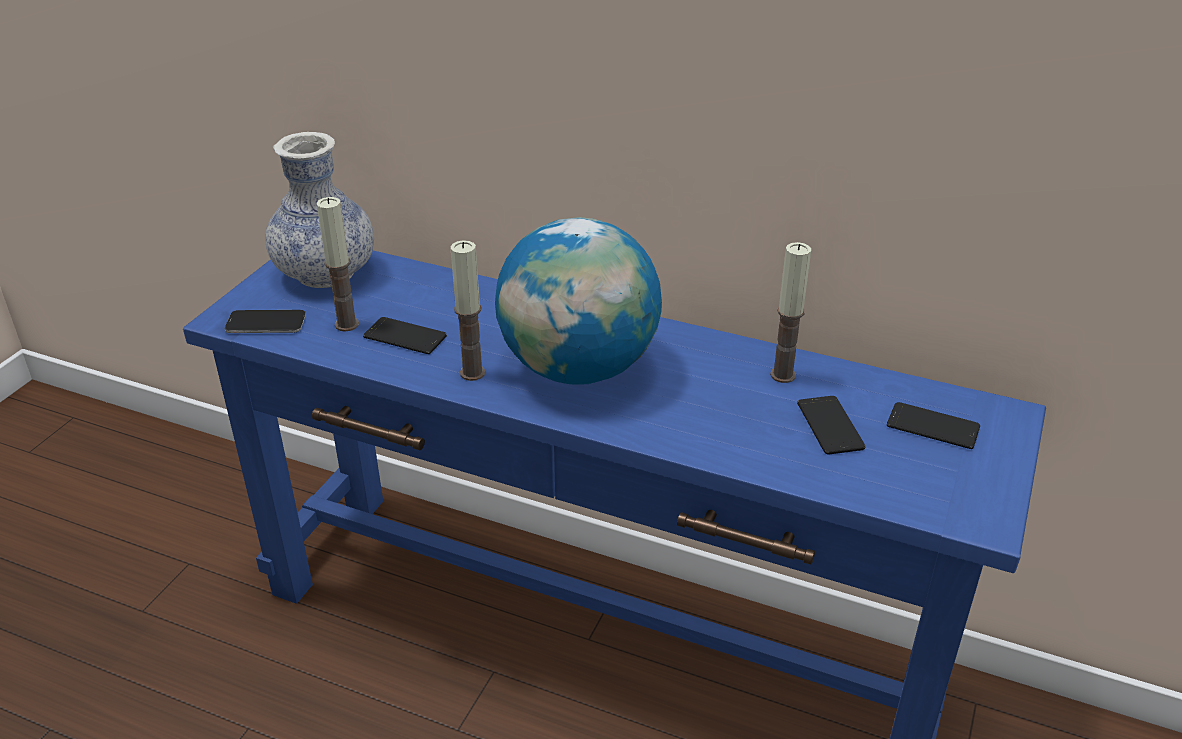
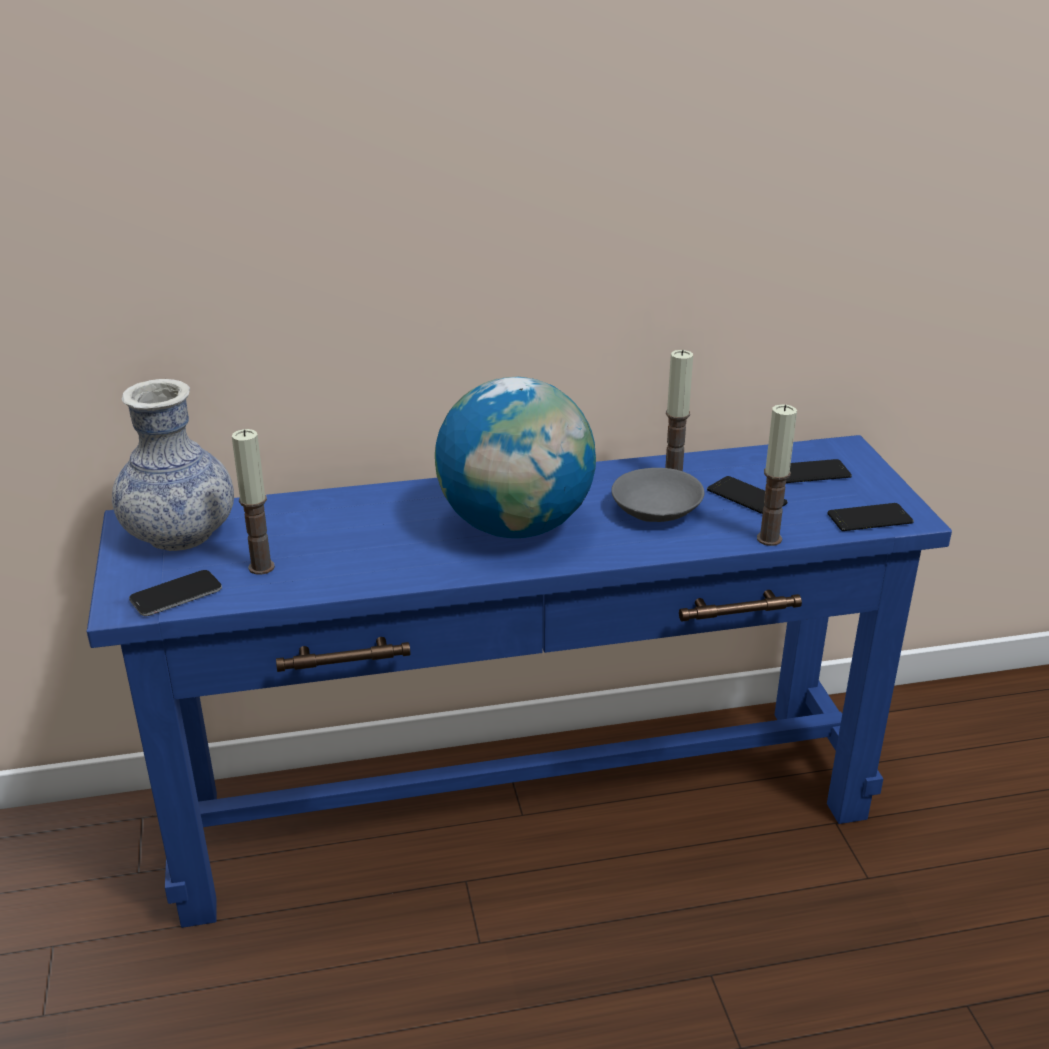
camera: 35 degrees left, 5 degrees down
(405, 337) = (331, 557): phone -> phone (869, 518)
(472, 373) = (431, 562): candle -> candle (769, 539)
(721, 404) = (655, 511): none -> grey bowl

